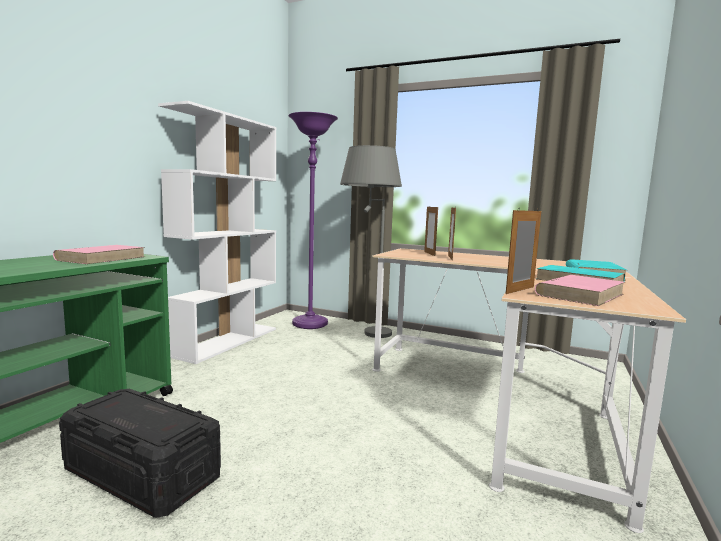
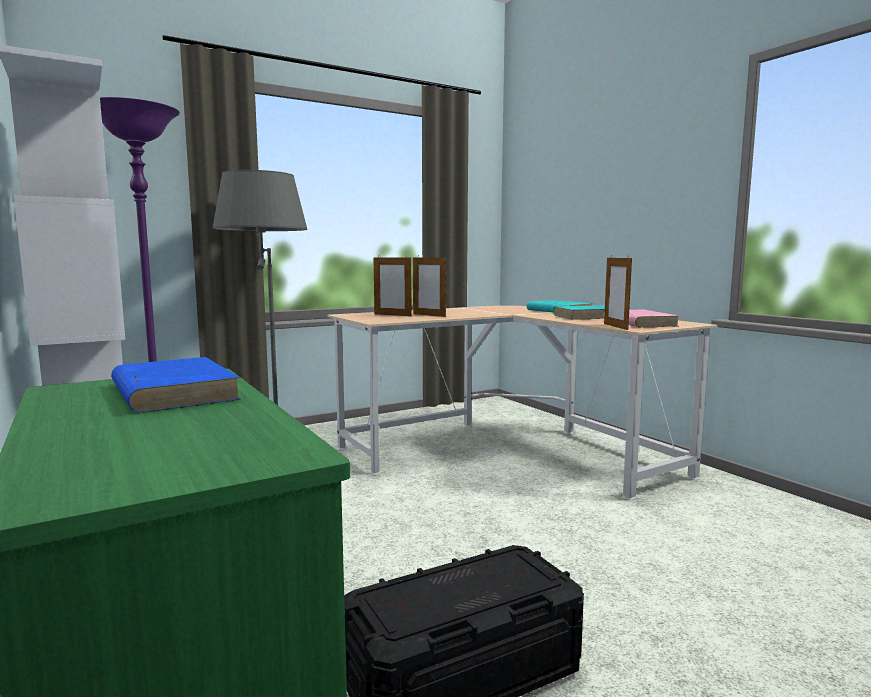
camera: 55 degrees left, 0 degrees up
(102, 258) = (173, 392): pink book -> blue book

